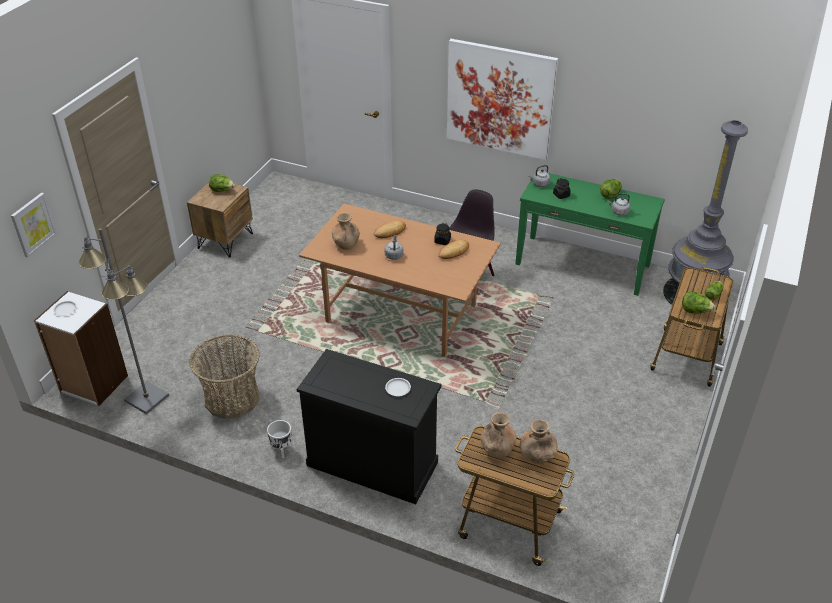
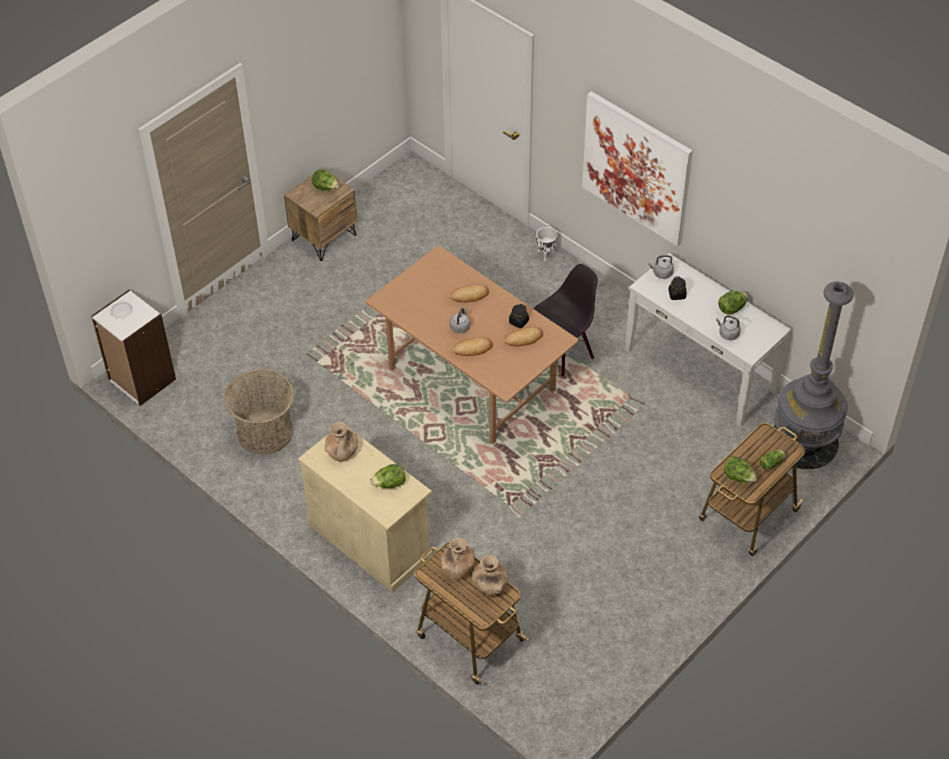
camera: 20 degrees right, 10 degrees up
(33, 224) = (104, 228): picture -> none
(147, 398) = (186, 409): grey floor lamp -> none
(282, 450) = (291, 502): white planter -> white planter (545, 254)
(346, 244) = (417, 300): brown vase -> brown vase (342, 453)
(372, 463) = (370, 540): black cabinet -> beige cabinet
(398, 388) = (389, 484): white plate -> lettuce
(414, 268) = (472, 348): none -> bread
(582, 264) = (700, 370): green console table -> white console table

